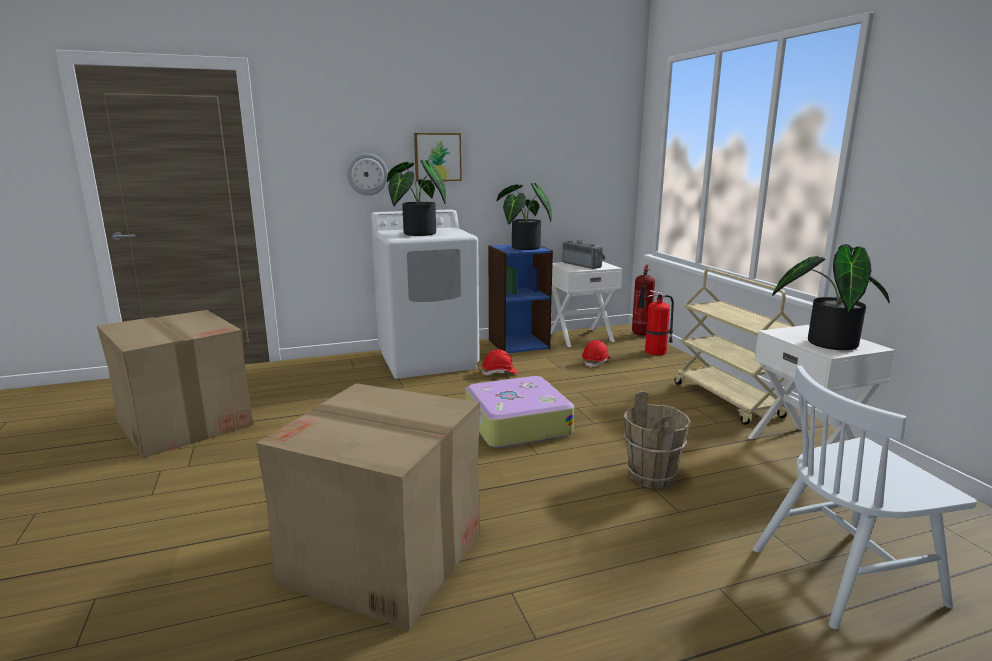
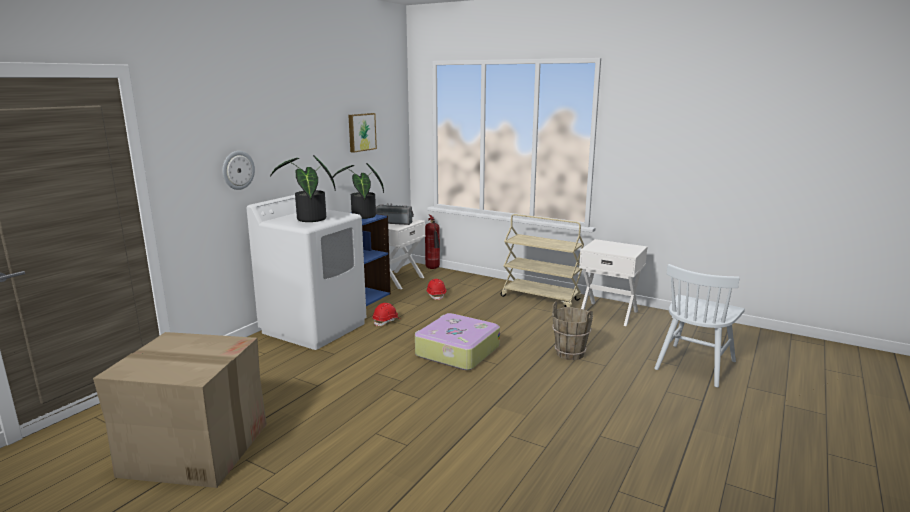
camera: 40 degrees left, 0 degrees up
(385, 557) = (517, 452): cardboard box -> none
(437, 157) = (288, 148): picture -> picture (361, 132)
(656, 352) = (460, 278): fire extinguisher -> none
(826, 342) = (618, 249): potted plant -> none

